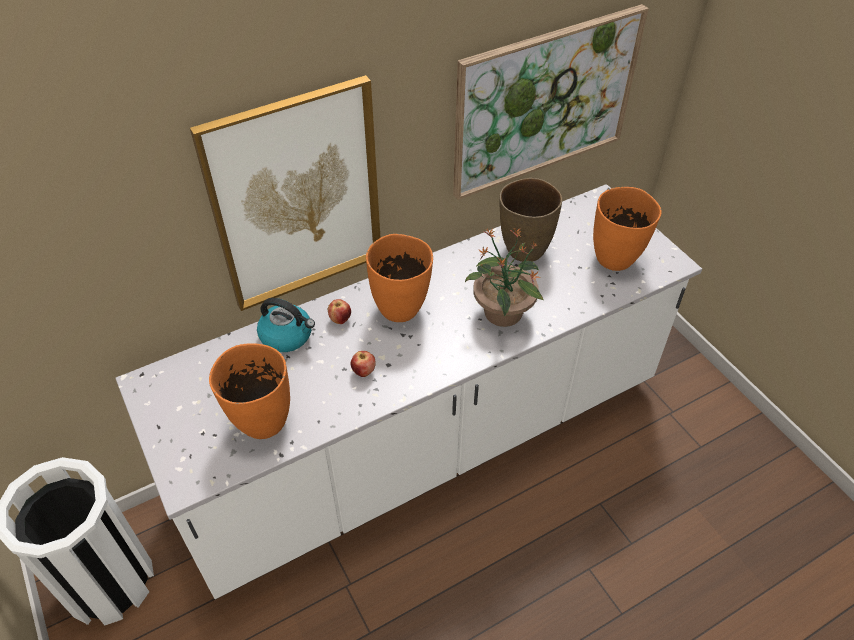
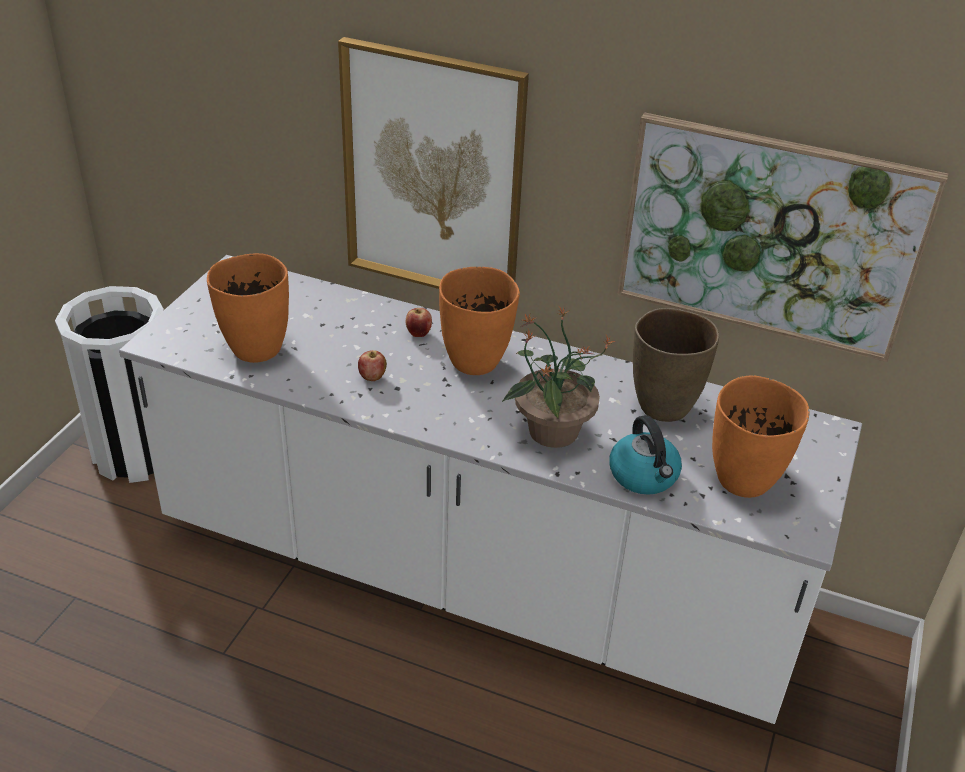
camera: 50 degrees right, 10 degrees down
(287, 336) = (365, 314): kettle -> kettle (644, 476)

